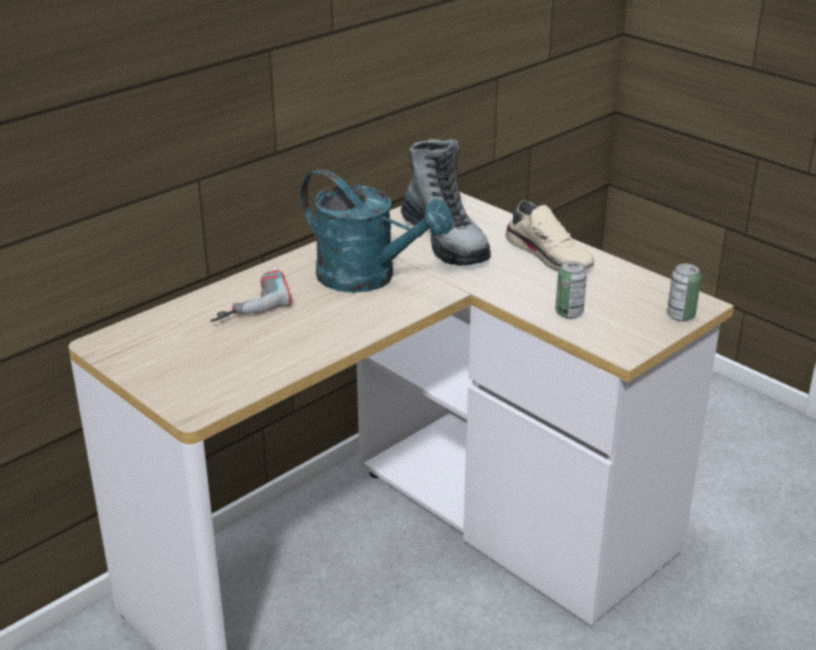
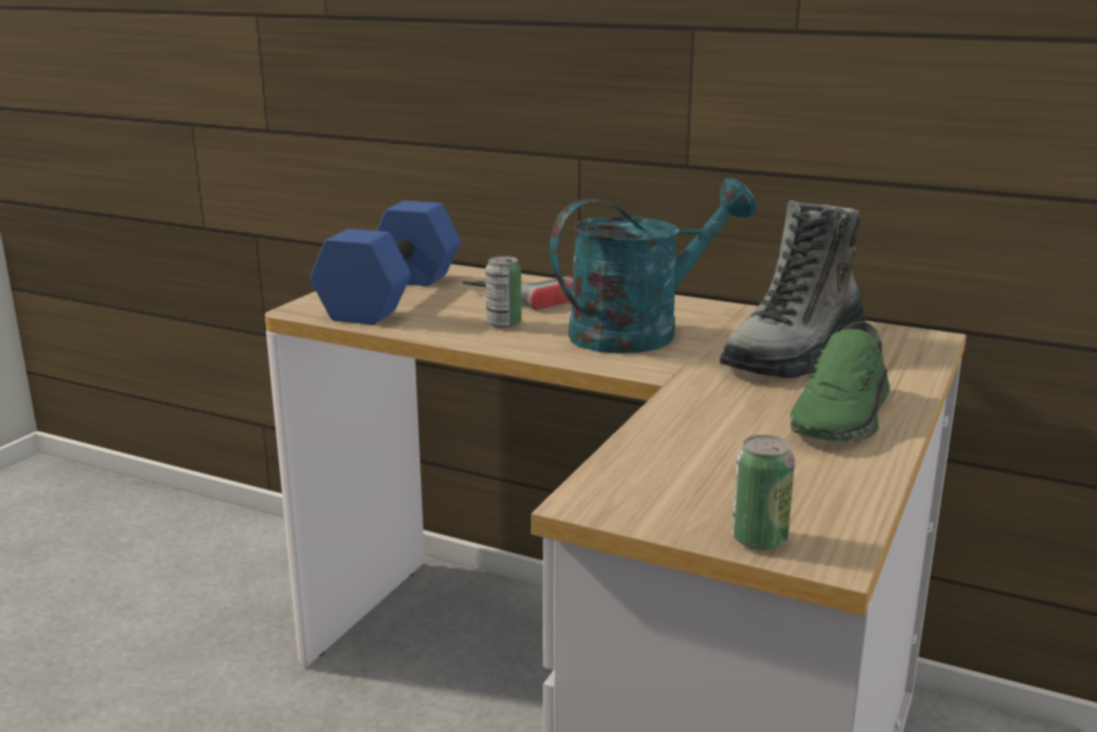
camera: 70 degrees right, 10 degrees down
(198, 362) = (393, 297): none -> blue dumbbell
(368, 278) = (640, 331): turquoise watering can -> turquoise watering can turned 135 degrees counterclockwise
(550, 255) = (844, 417): beige shoe -> green shoe
(569, 313) = (671, 449): can -> can (504, 324)

